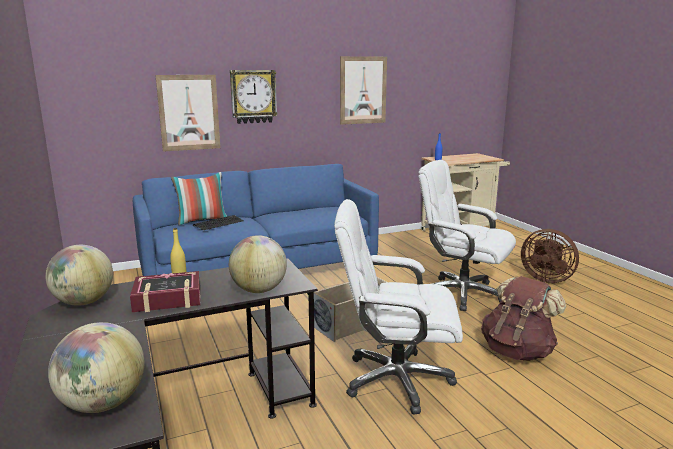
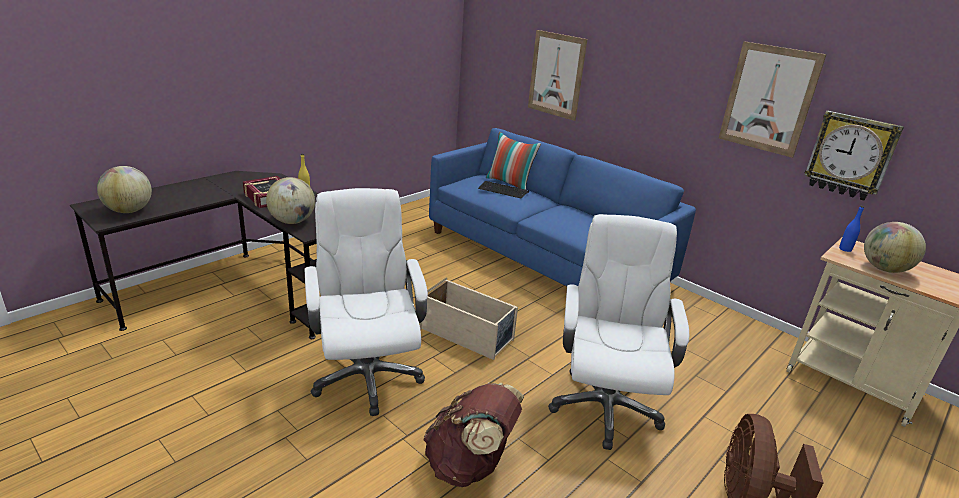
camera: 65 degrees right, 10 degrees up
(84, 302) = (257, 177): globe -> globe (884, 269)
(253, 96) = (619, 72): wall clock -> wall clock (850, 155)

